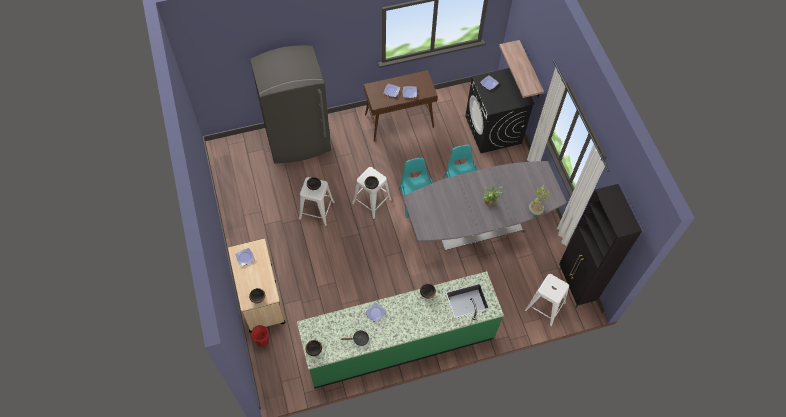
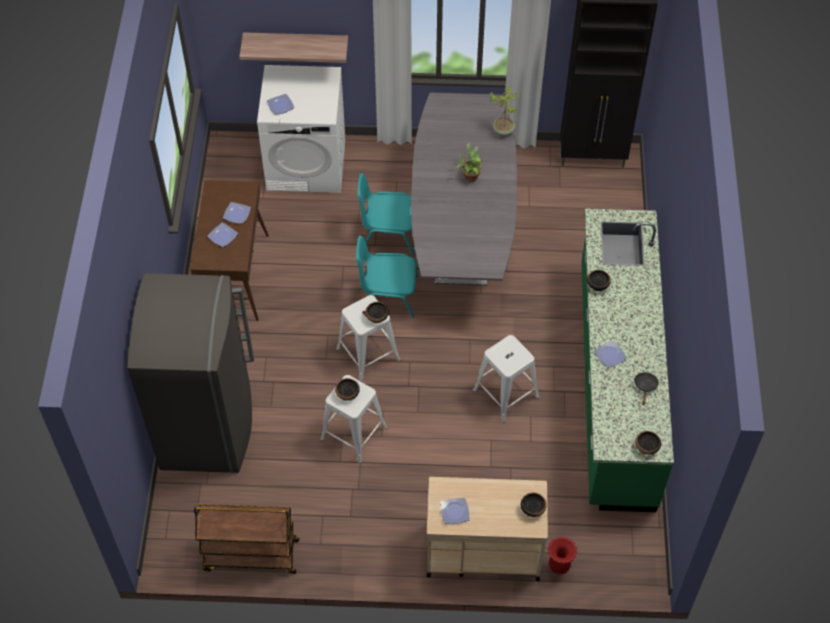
camera: 70 degrees left, 5 degrees down
(228, 185) = (250, 556): none -> brown cart
(493, 130) = (307, 164): black washing machine -> white washing machine
(545, 306) = (611, 199): white stool -> white stool (505, 393)

